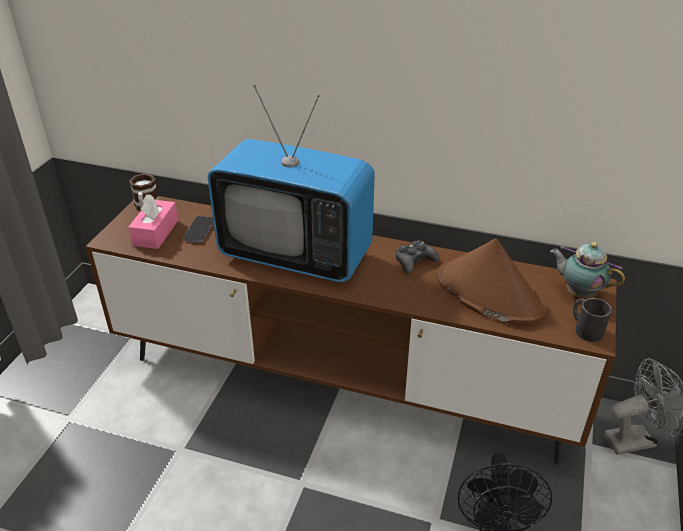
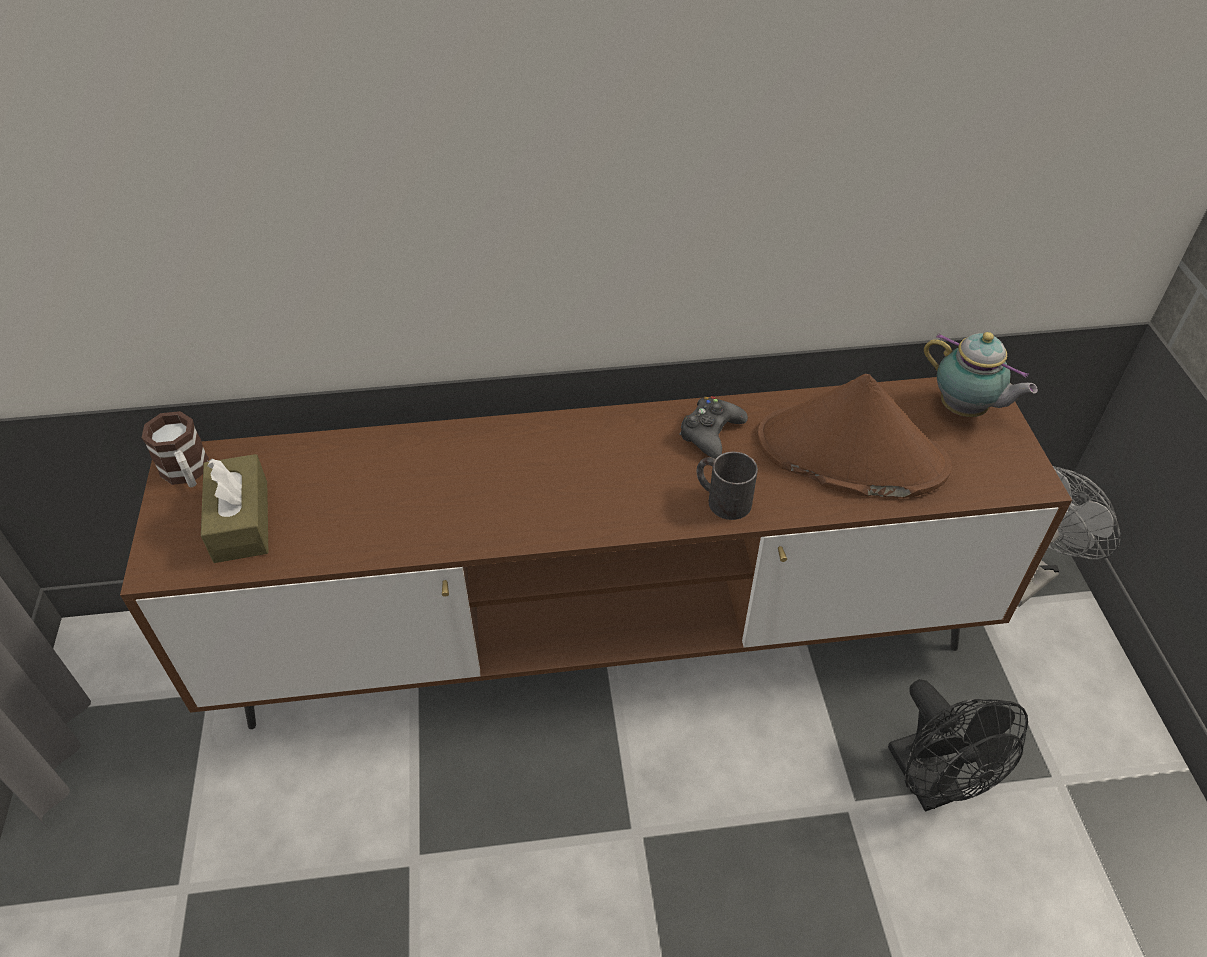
camera: 25 degrees left, 10 degrees up
(155, 233) = (241, 521): pink tissue box -> brown tissue box
(199, 230) = (320, 490): phone -> none
(296, 255) = (519, 484): television -> none
(578, 292) = (965, 411): teapot -> teapot turned 150 degrees counterclockwise
(584, 328) = (1009, 468): black mug -> black mug (721, 499)

